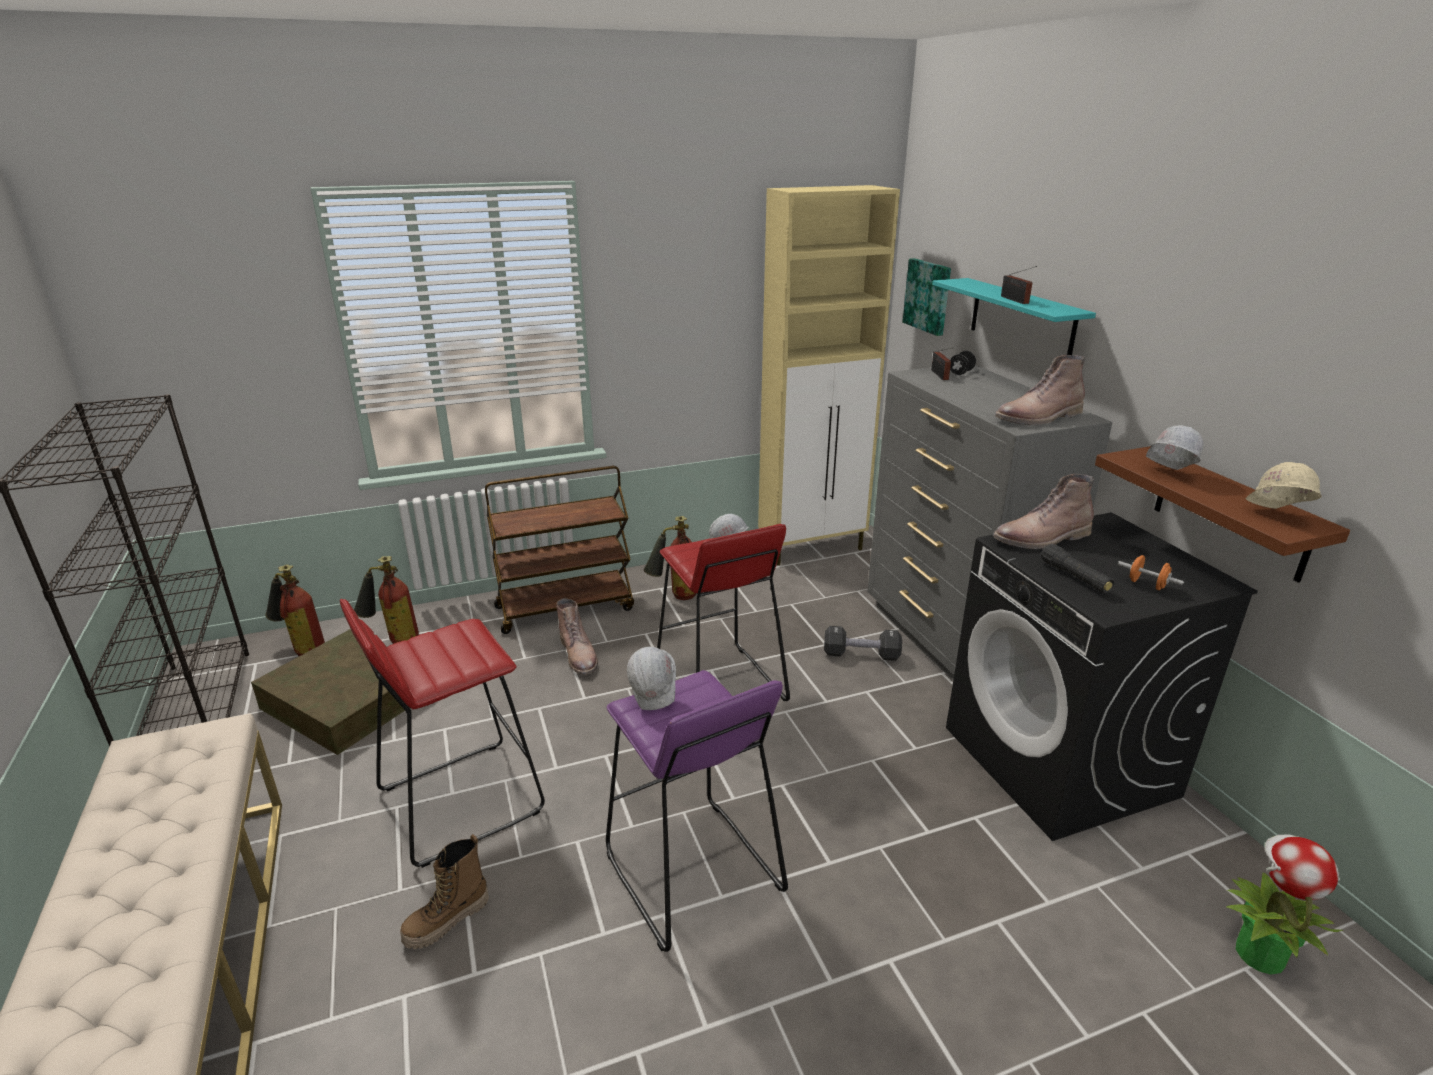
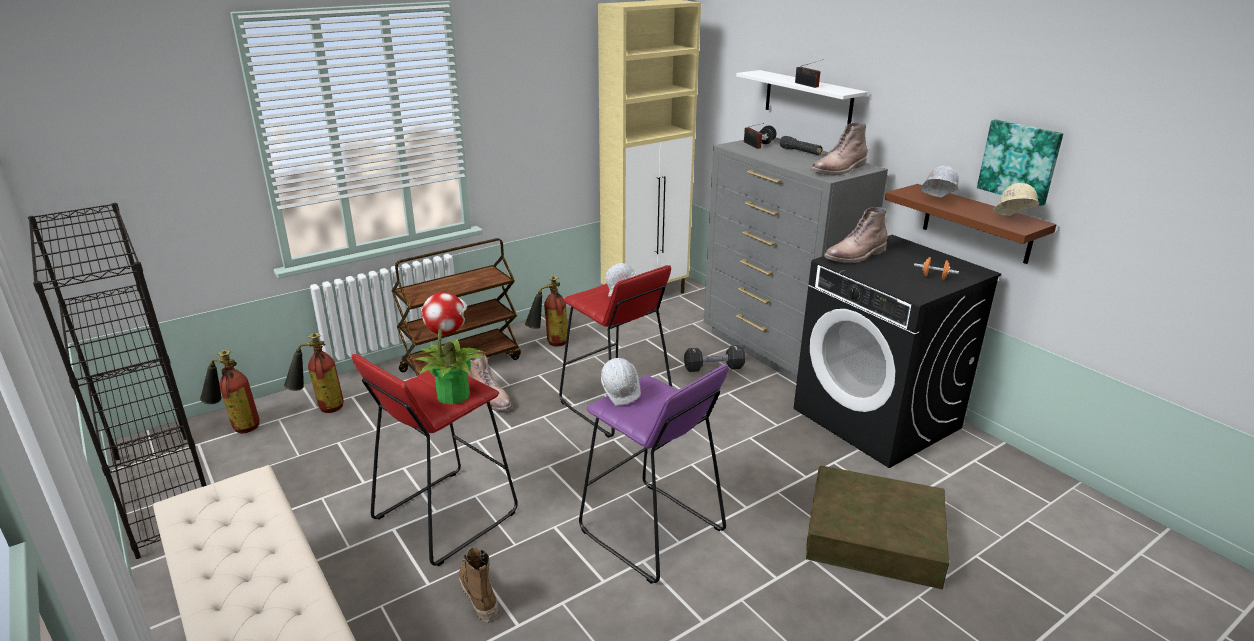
camera: 15 degrees left, 0 degrees up
(347, 700) = (303, 459): brown storage box -> brown storage box (874, 535)
(447, 921) = (478, 597): boot -> boot turned 120 degrees clockwise
(928, 296) = (725, 85): picture -> picture (1020, 161)
(1021, 319) = (808, 99): turquoise shelf -> white shelf
(1075, 578) = (888, 278): black flashlight -> black flashlight (800, 152)
(1258, 952) = (1032, 509): potted plant -> potted plant (453, 394)

